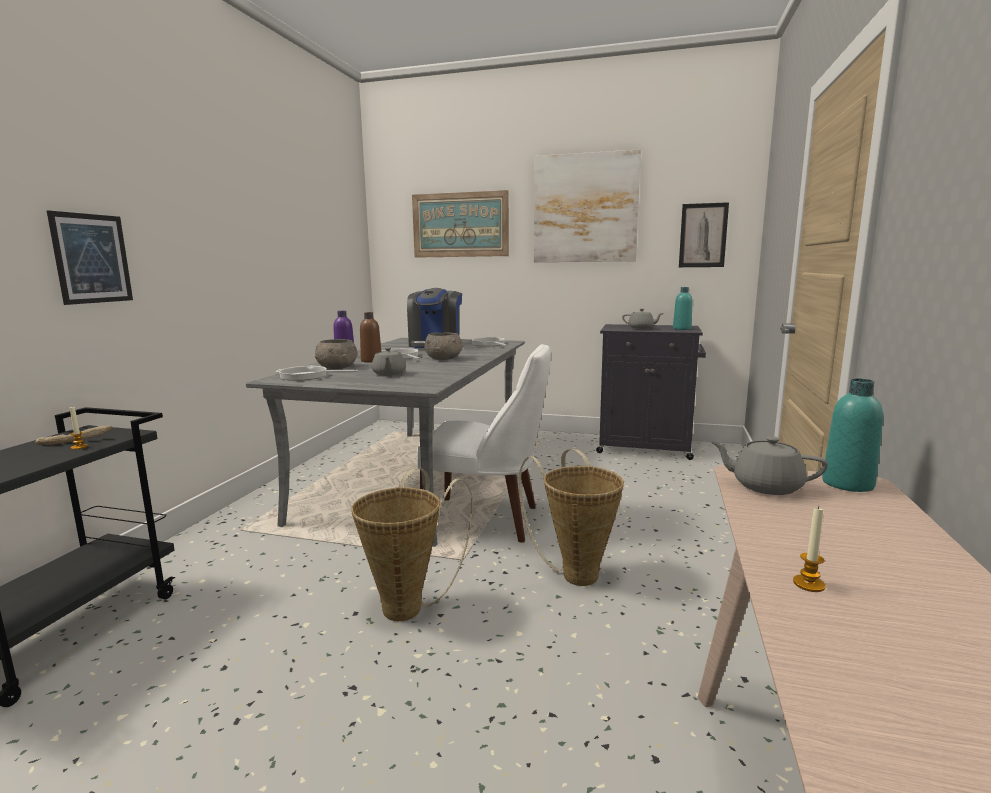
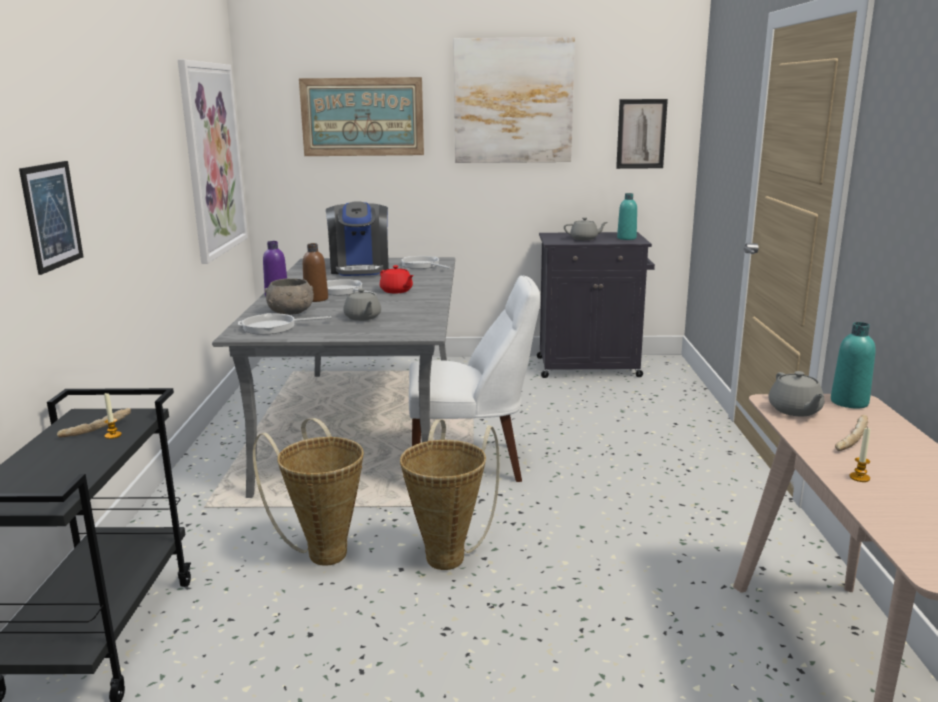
camera: 15 degrees left, 5 degrees up
(329, 253) = (213, 159): none -> picture
(444, 359) = (396, 291): grey bowl -> red teapot
(575, 572) = (586, 503): basket -> basket (323, 551)
(765, 486) = (795, 410): grey teapot -> grey teapot turned 105 degrees counterclockwise
(823, 529) = (850, 440): none -> bread

